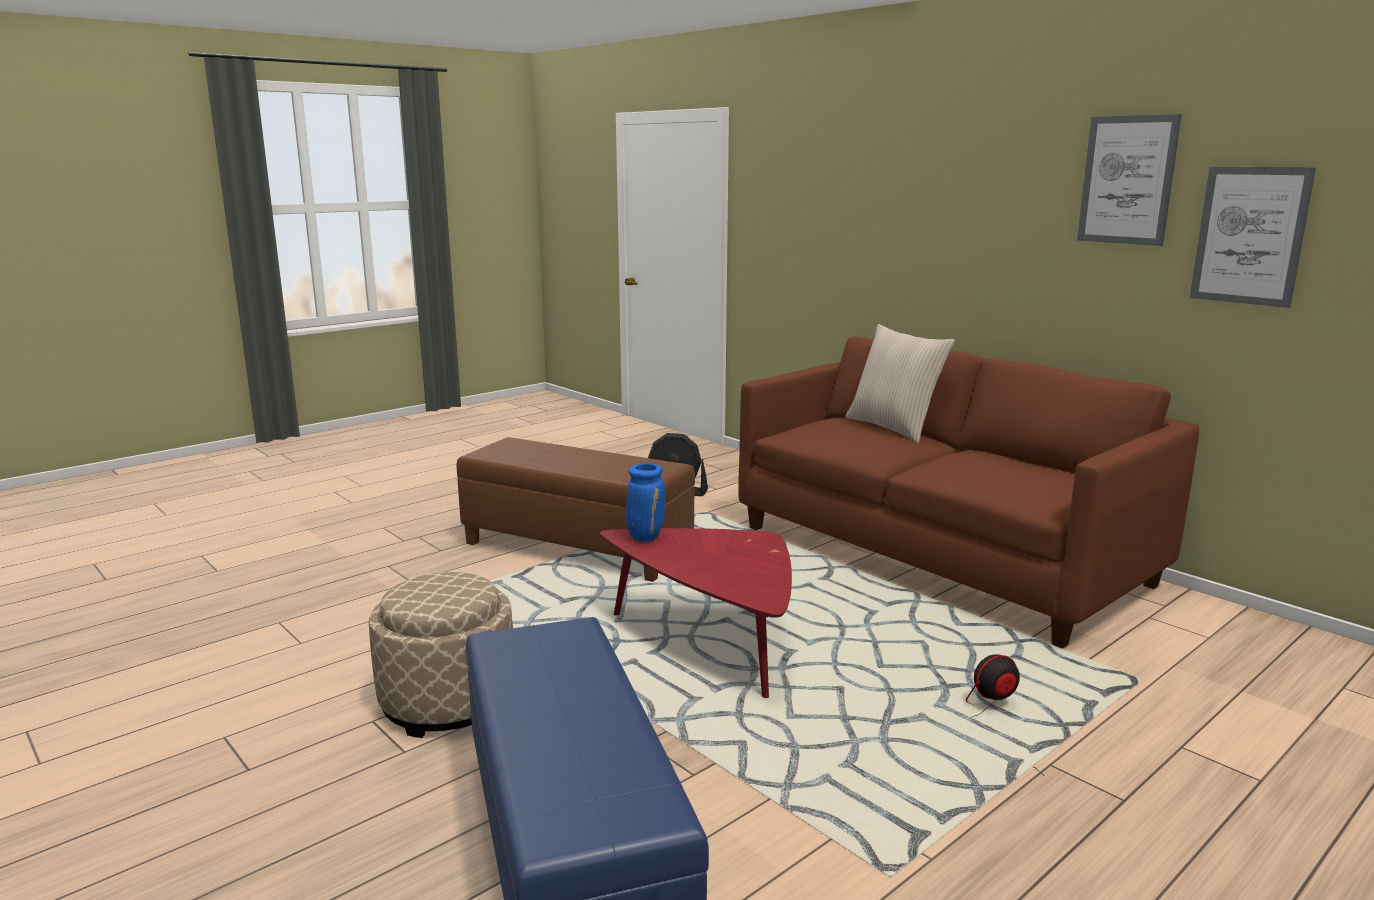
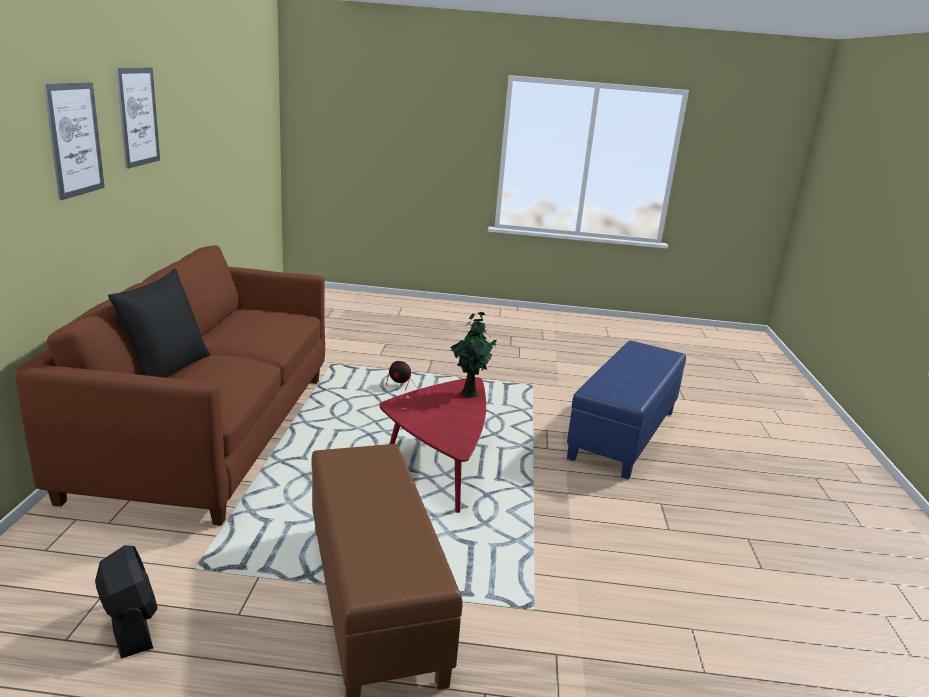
camera: 135 degrees left, 5 degrees up
(448, 702) = (618, 516): beige ottoman -> none
(645, 536) = (449, 440): blue vase -> none
(737, 586) = (469, 392): none -> potted plant
(894, 428) = (166, 369): beige pillow -> black pillow
(1250, 236) = (182, 144): picture -> picture (75, 139)

